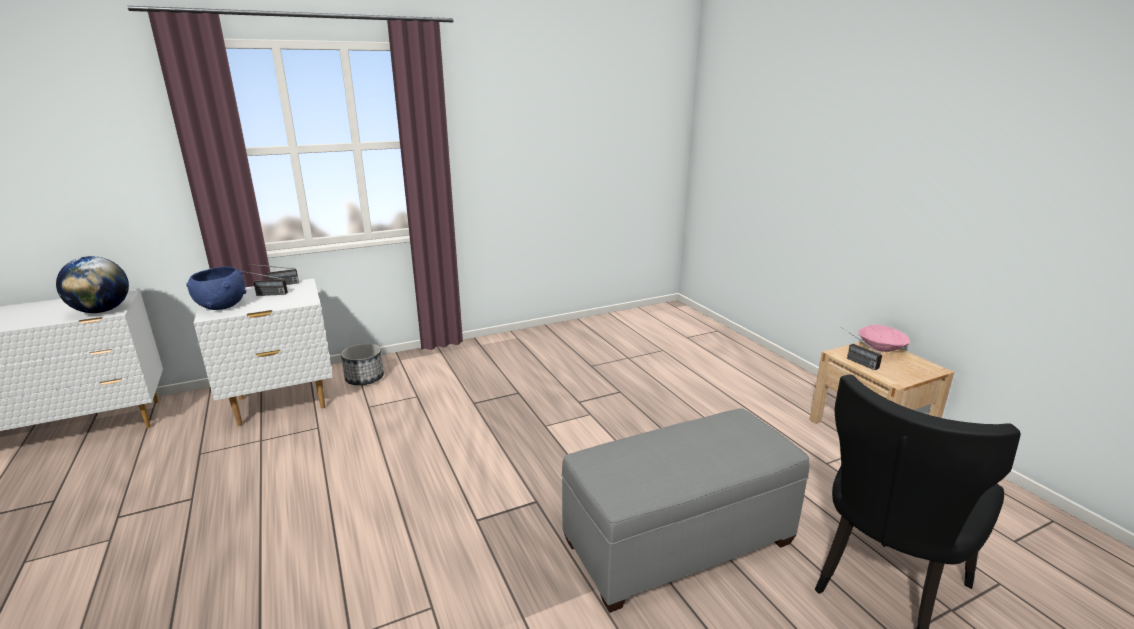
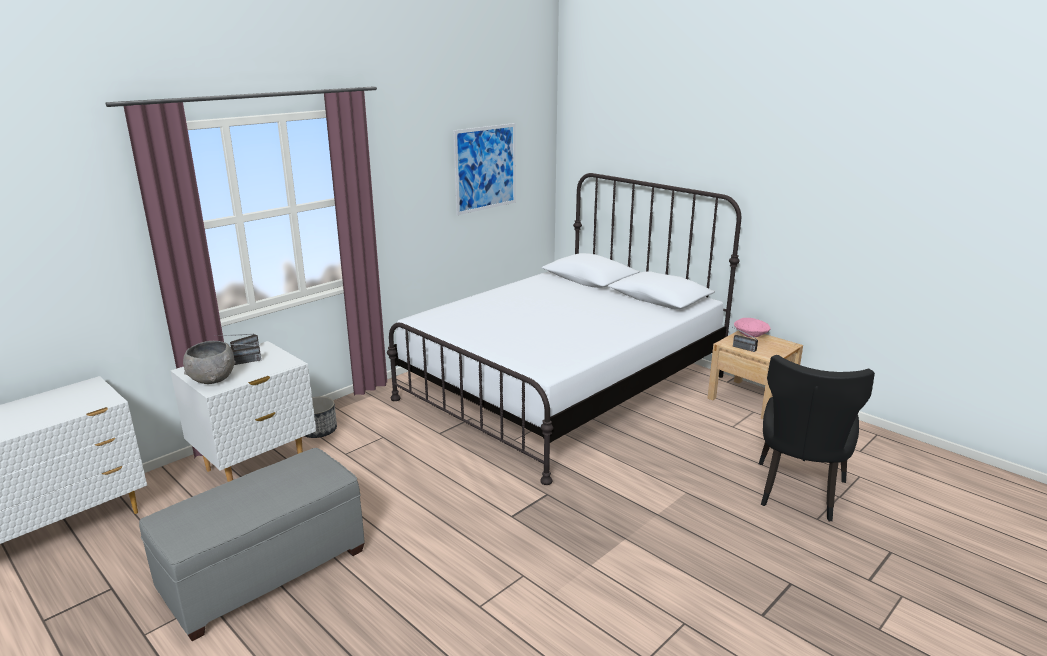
camera: 20 degrees left, 0 degrees up
(102, 311) = (96, 402): globe -> none
(221, 306) = (212, 379): blue bowl -> grey bowl
(597, 127) = (485, 168): none -> picture
(639, 377) = (564, 388): none -> white bed
(678, 541) = (663, 497): grey ottoman -> grey ottoman (265, 571)

